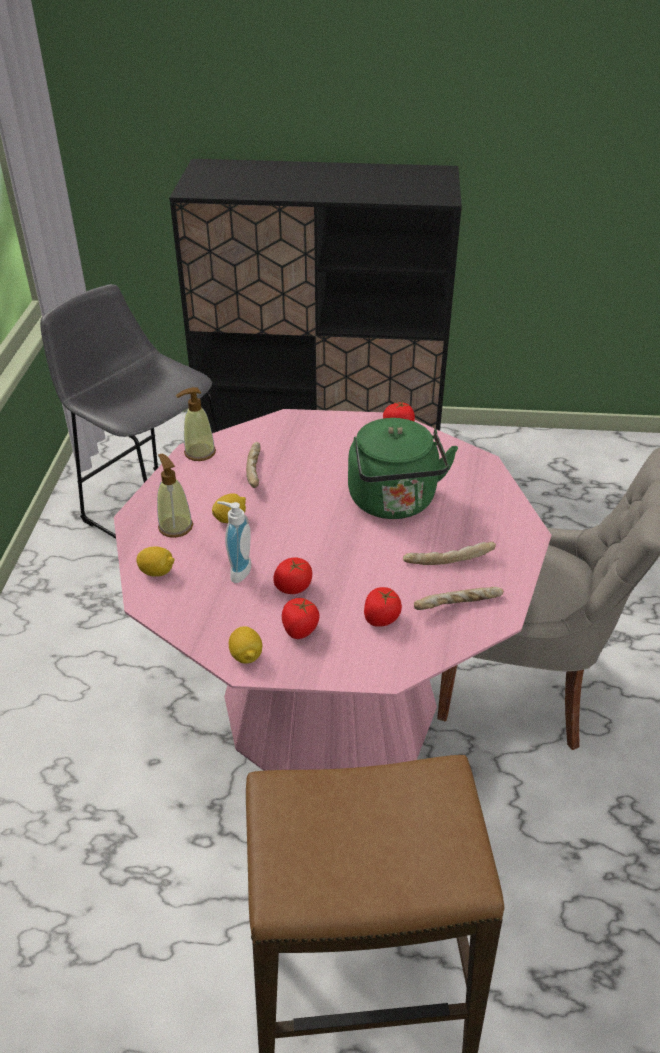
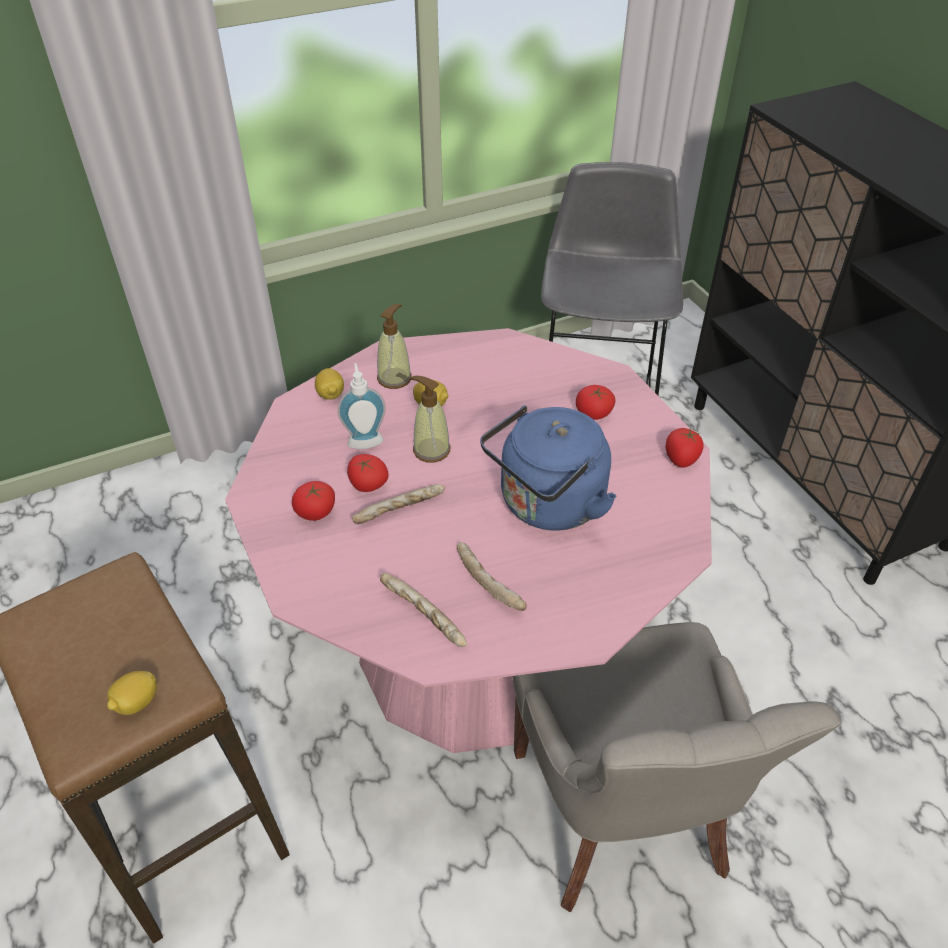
camera: 60 degrees right, 5 degrees up
(199, 452) = (507, 345): soap dispenser -> soap dispenser (431, 450)
(246, 655) = (263, 492): lemon -> lemon (137, 702)
(256, 471) = (512, 390): bread -> bread (400, 511)
(381, 618) = (366, 563): tomato -> tomato (593, 414)
(394, 503) = (547, 505): green kettle -> blue kettle

